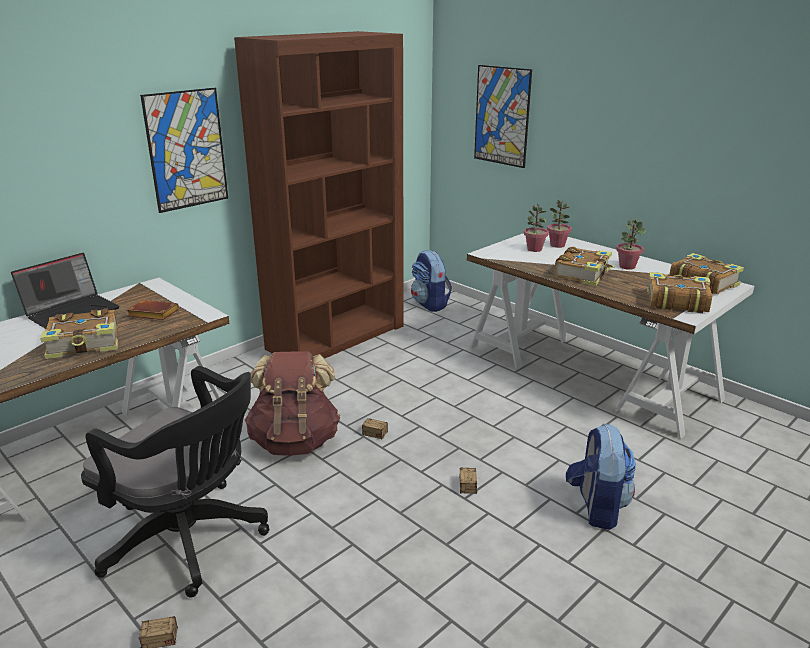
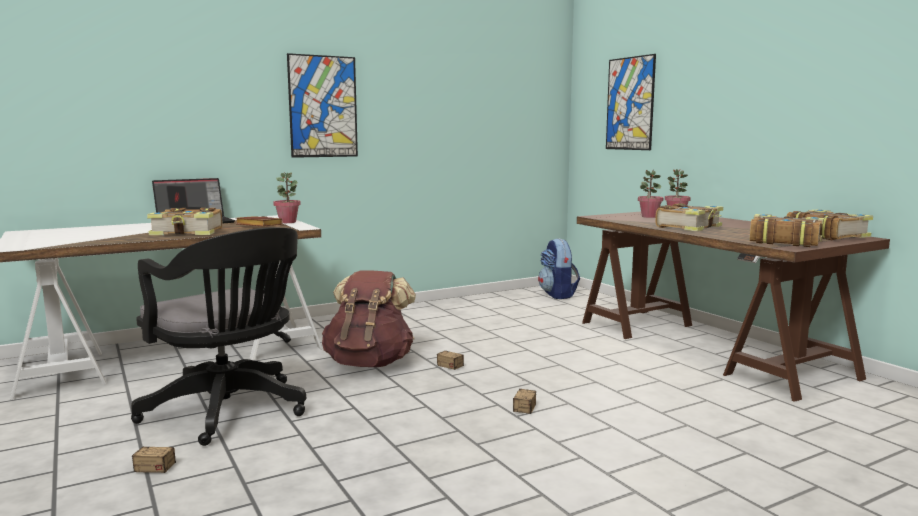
camera: 15 degrees right, 15 degrees down
(336, 337) = (453, 307): brown bookcase -> none
(589, 372) = (707, 347): white desk -> brown desk
(596, 507) = (663, 438): backpack -> none
(627, 266) = (743, 226): potted plant -> potted plant (288, 222)

